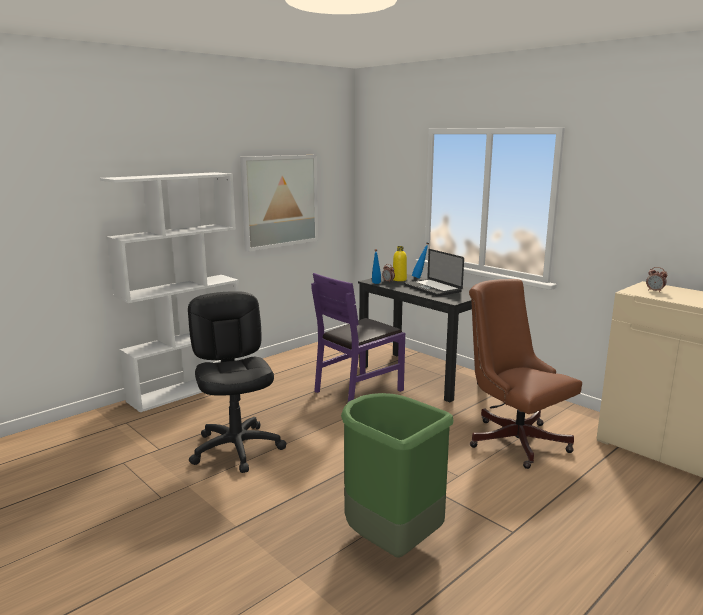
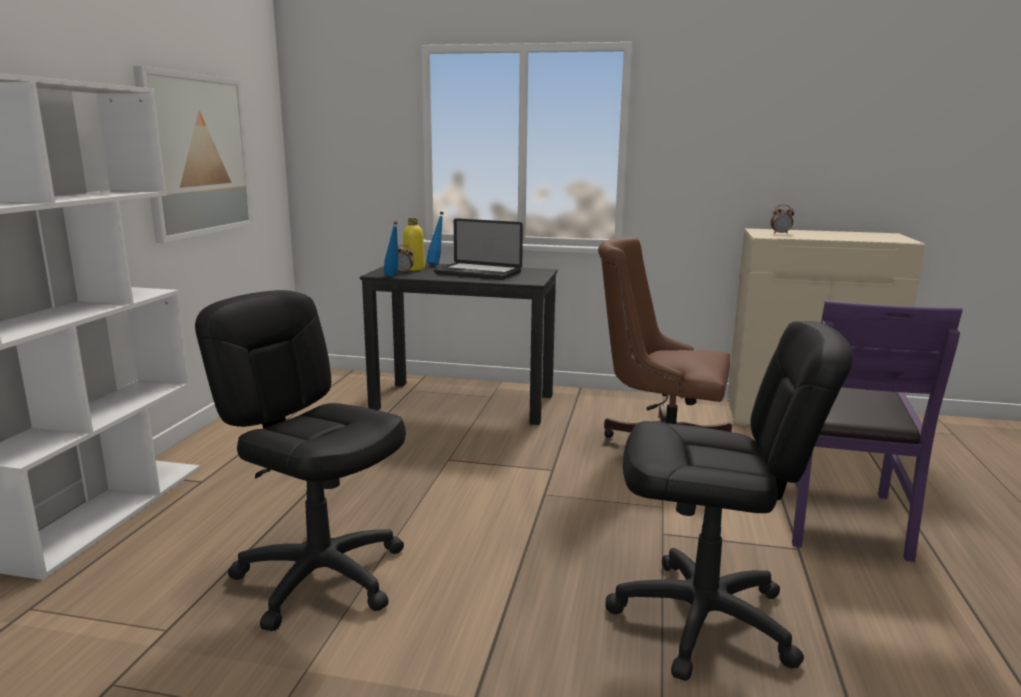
camera: 35 degrees left, 0 degrees up
(358, 390) = (406, 439): purple chair -> purple chair (838, 518)
(390, 542) = (703, 620): green trash can -> black office chair

